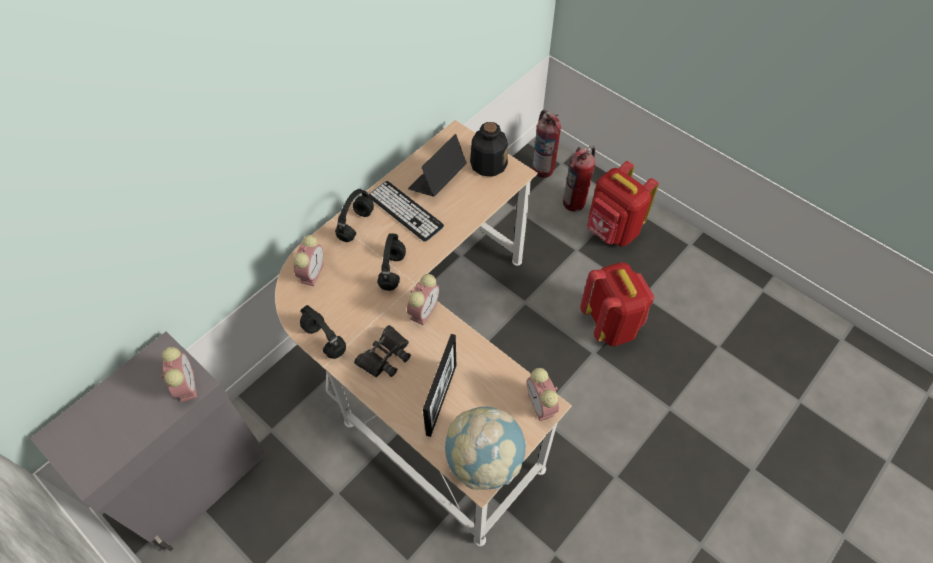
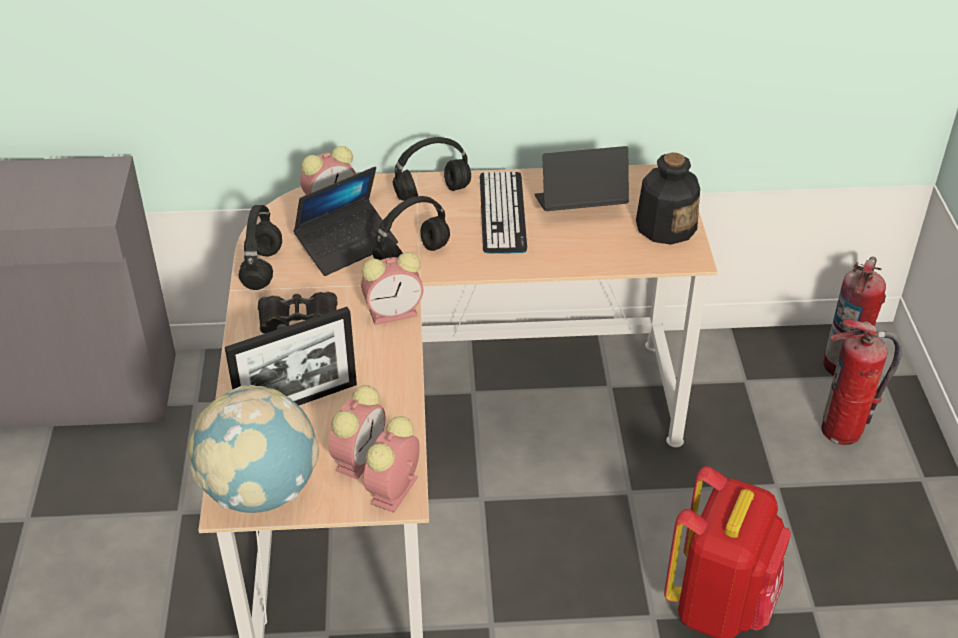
camera: 45 degrees right, 15 degrees down
(186, 384) = (88, 207): alarm clock -> alarm clock (359, 456)
(351, 290) = (347, 245): none -> laptop
(612, 231) = (860, 499): red backpack -> none

